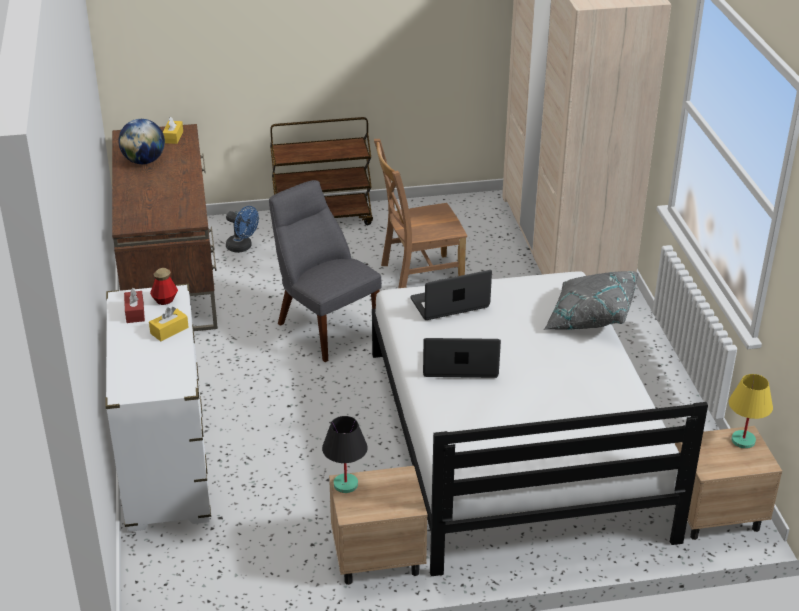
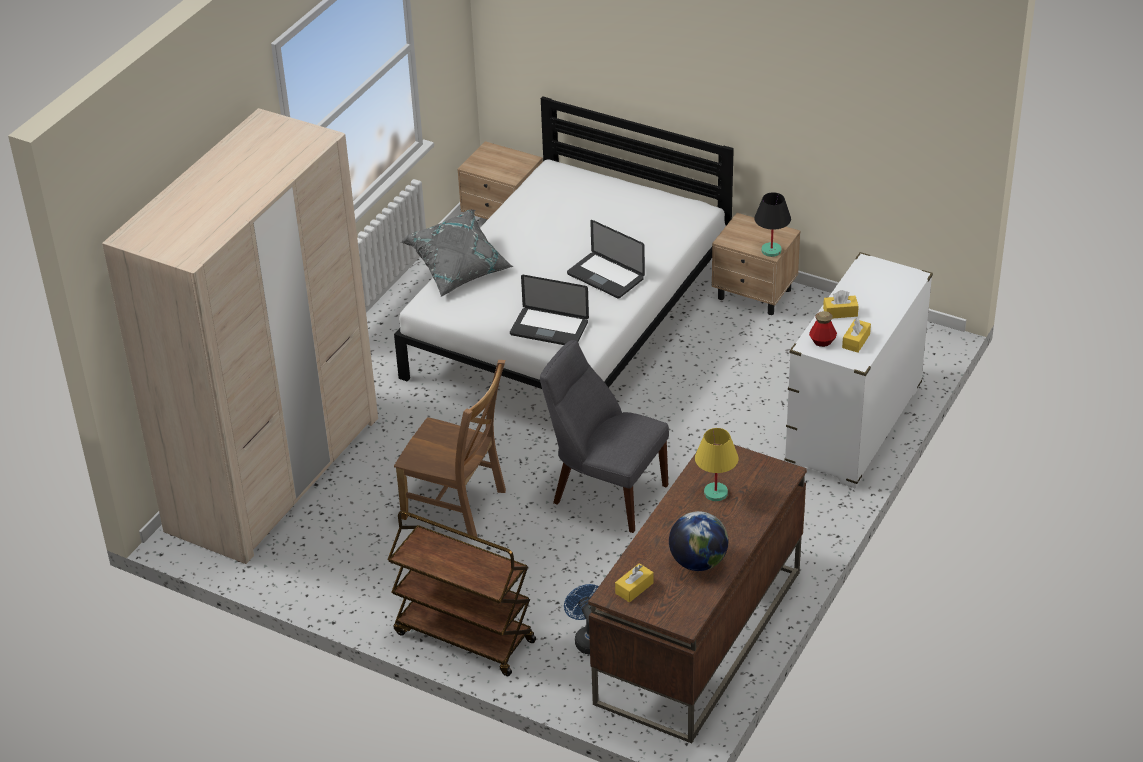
camera: 140 degrees left, 5 degrees up
(135, 312) = (856, 341): red tissue box -> yellow tissue box
(325, 327) = (605, 492): grey chair -> grey chair turned 120 degrees clockwise
(743, 441) = (480, 164): yellow table lamp -> yellow table lamp (716, 493)

